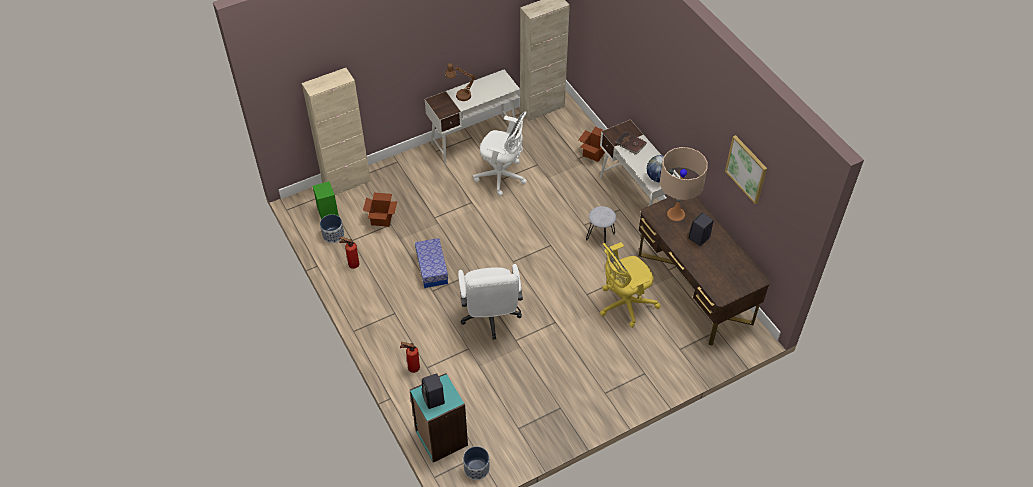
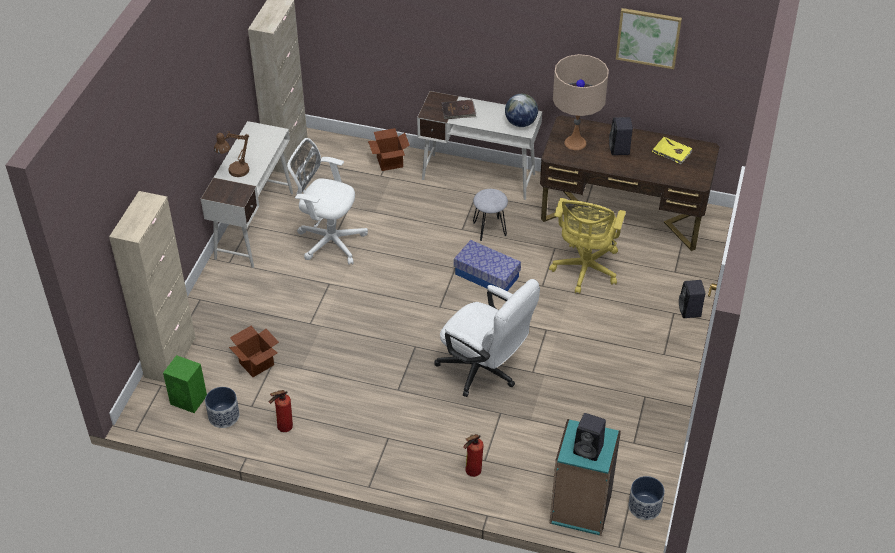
camera: 45 degrees left, 5 degrees down
(432, 268) = (370, 370): storage box -> storage box (487, 275)
(502, 176) = (329, 240): white office chair -> white office chair turned 135 degrees counterclockwise
(656, 380) = (690, 311): none -> black speaker
(731, 265) = (672, 152): none -> yellow book

